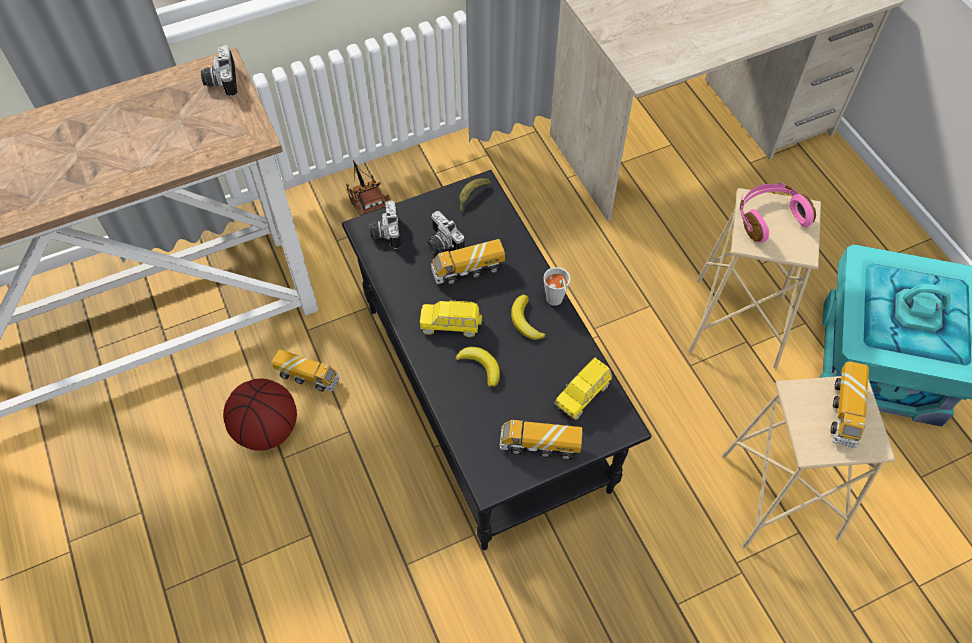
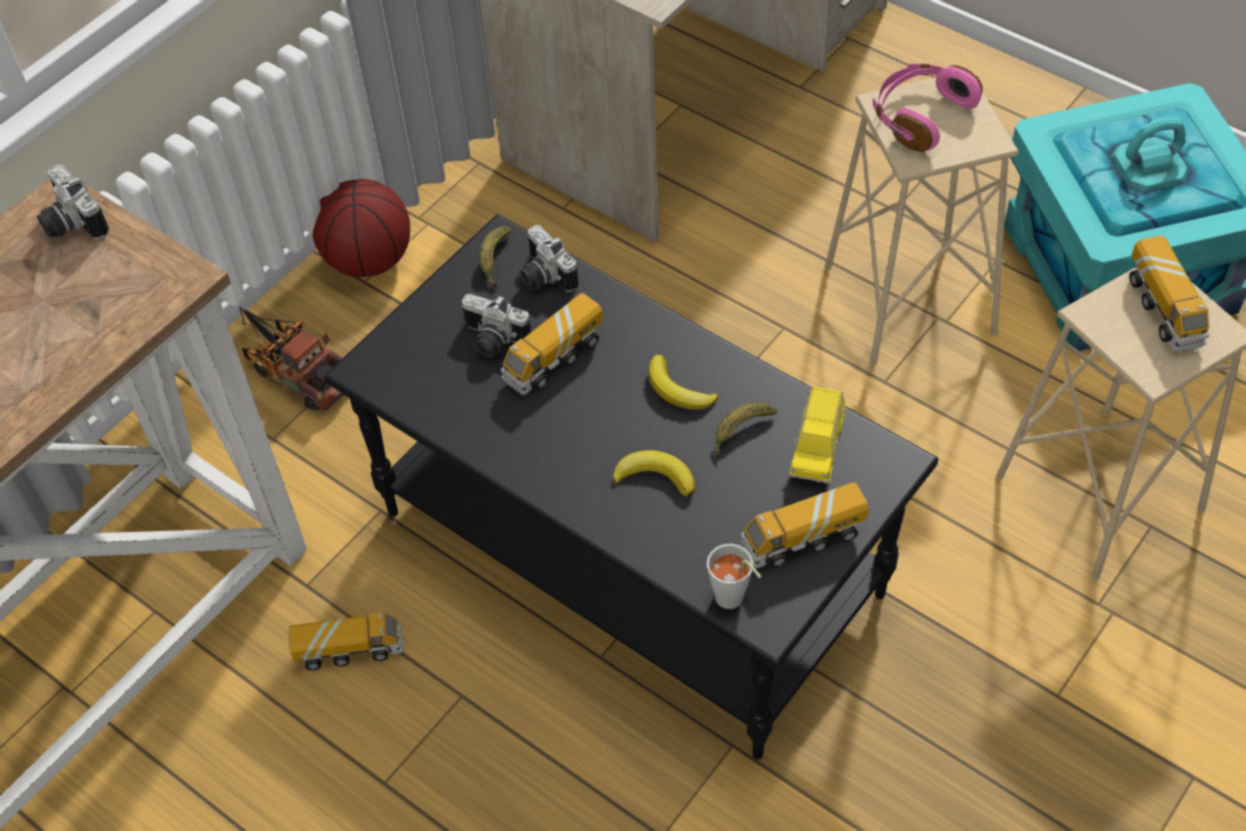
camera: 25 degrees left, 5 degrees down
(268, 429) = (334, 753): basketball -> basketball (369, 260)
(385, 232) = (399, 361): camera -> camera (543, 276)
(451, 325) = (578, 441): yellow toy car -> none
(544, 363) = (740, 432): none -> banana
(555, 302) = (702, 347): grey cup -> grey cup (733, 601)

